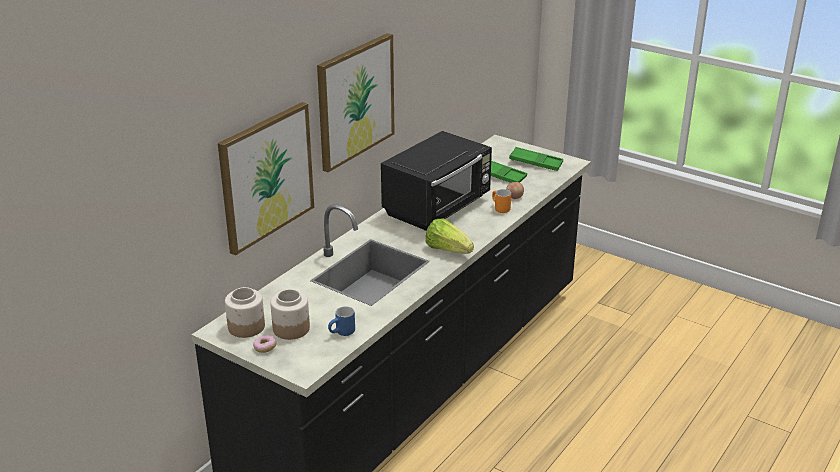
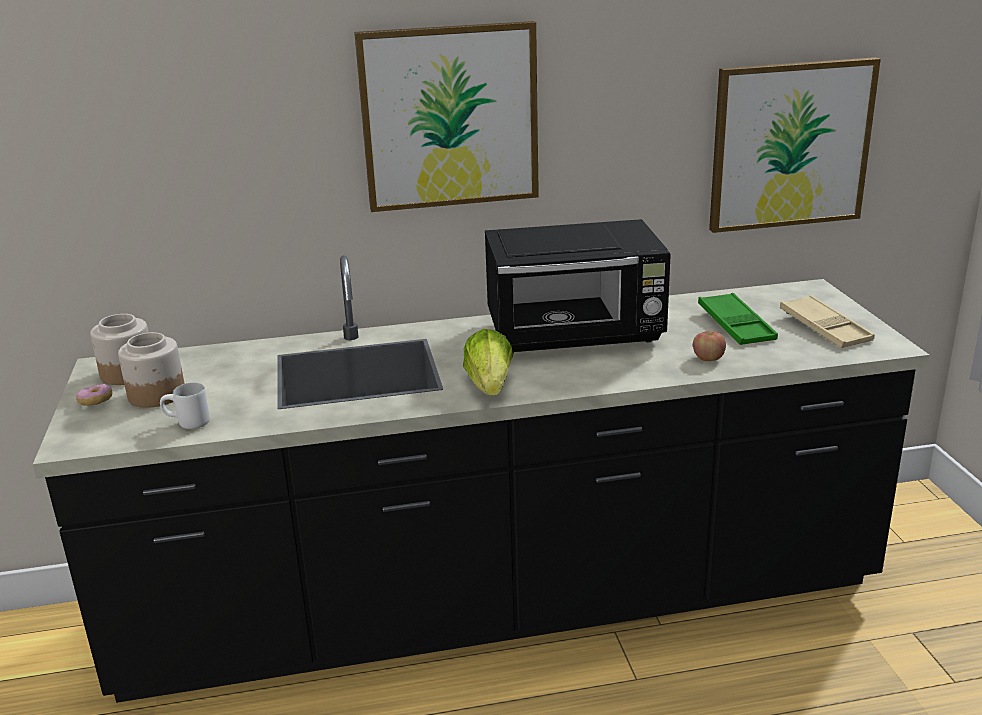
camera: 45 degrees right, 5 degrees down
(266, 176) = (240, 179): picture -> picture (790, 145)
(342, 334) = (187, 424): blue mug -> white mug
(499, 209) = (657, 364): orange mug -> none
(535, 163) = (824, 328): green tray -> beige tray

